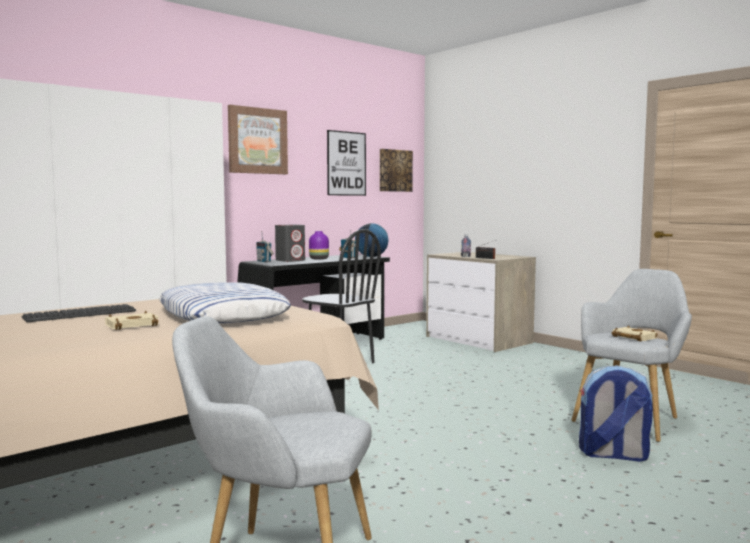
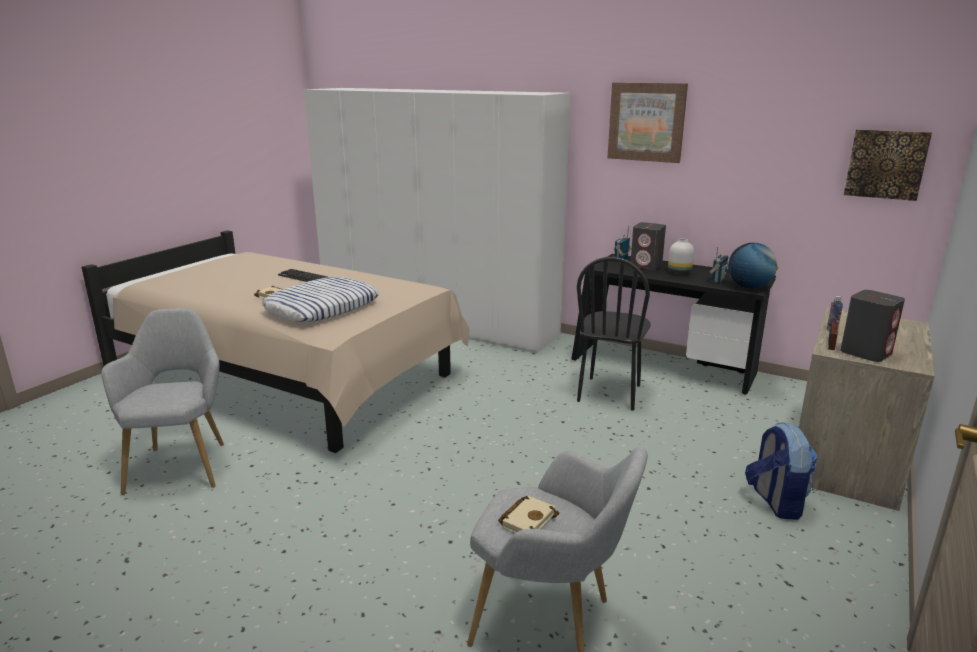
camera: 70 degrees right, 15 degrees up
(319, 259) = (679, 272): purple vase -> white vase
(346, 163) = (782, 151): picture -> none
(501, 257) = (866, 352): none -> grey speaker
(613, 455) = (408, 604): backpack -> backpack (775, 502)

